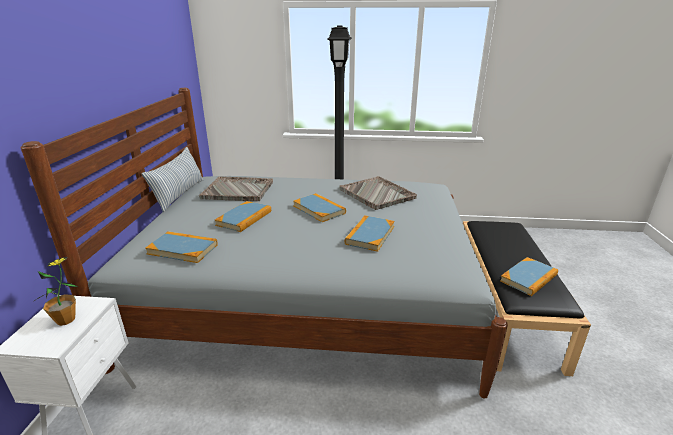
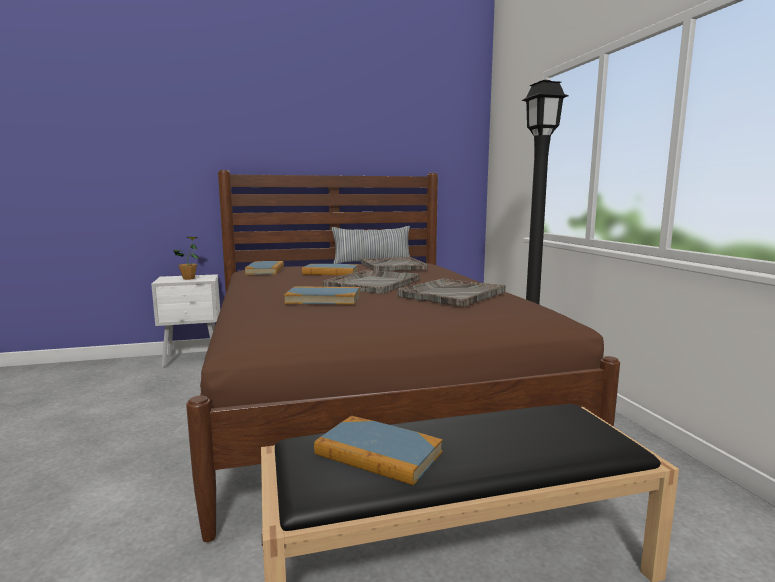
camera: 70 degrees right, 15 degrees down
(309, 297) = (365, 396): grey bed -> brown bed
(319, 209) = (374, 283): book -> grey tray

